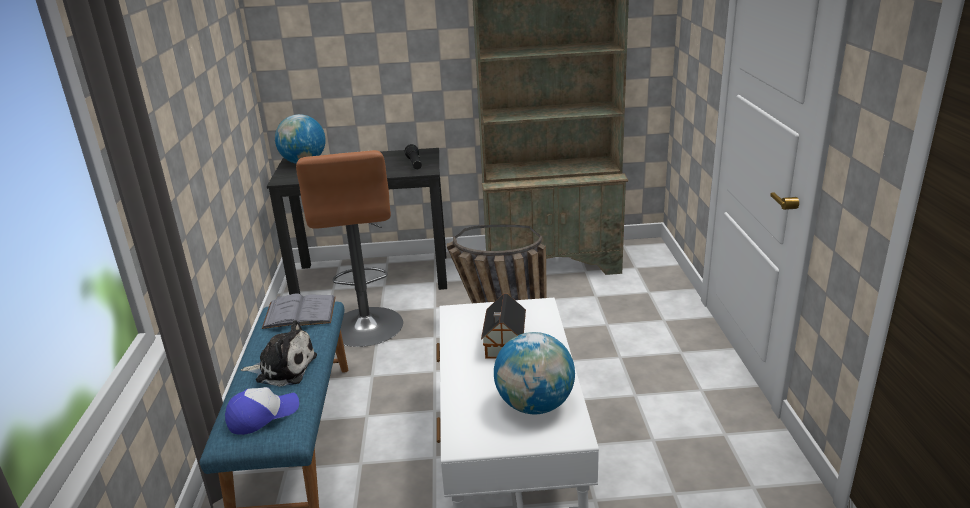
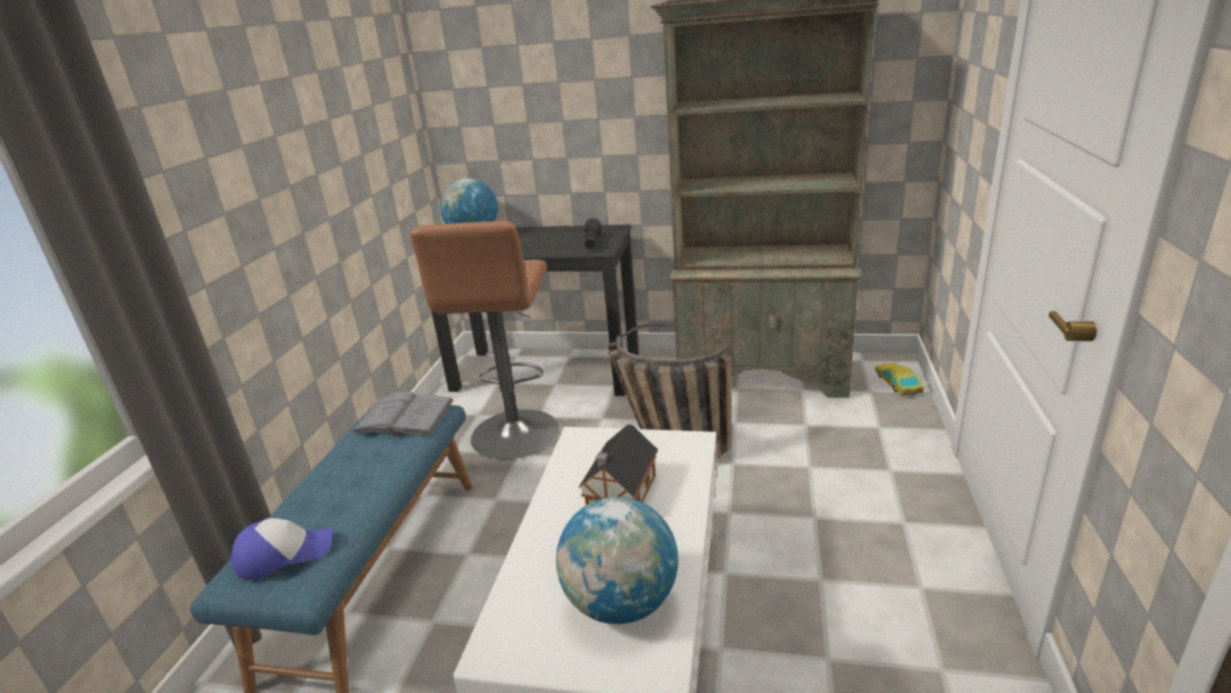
camera: 15 degrees right, 0 degrees up
(283, 368) = (345, 490): plush toy -> none
(654, 260) = (897, 383): none -> toy car

